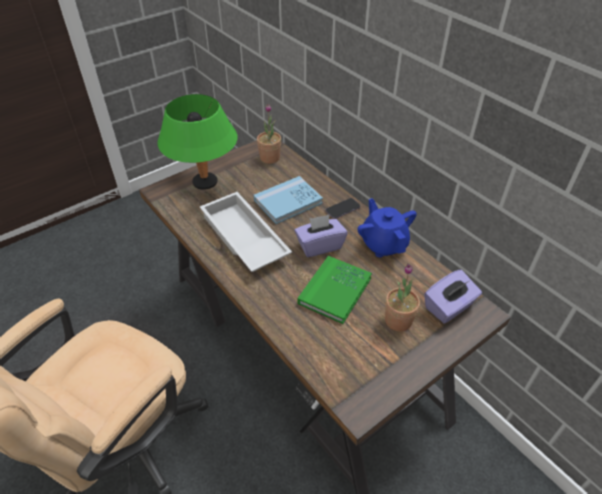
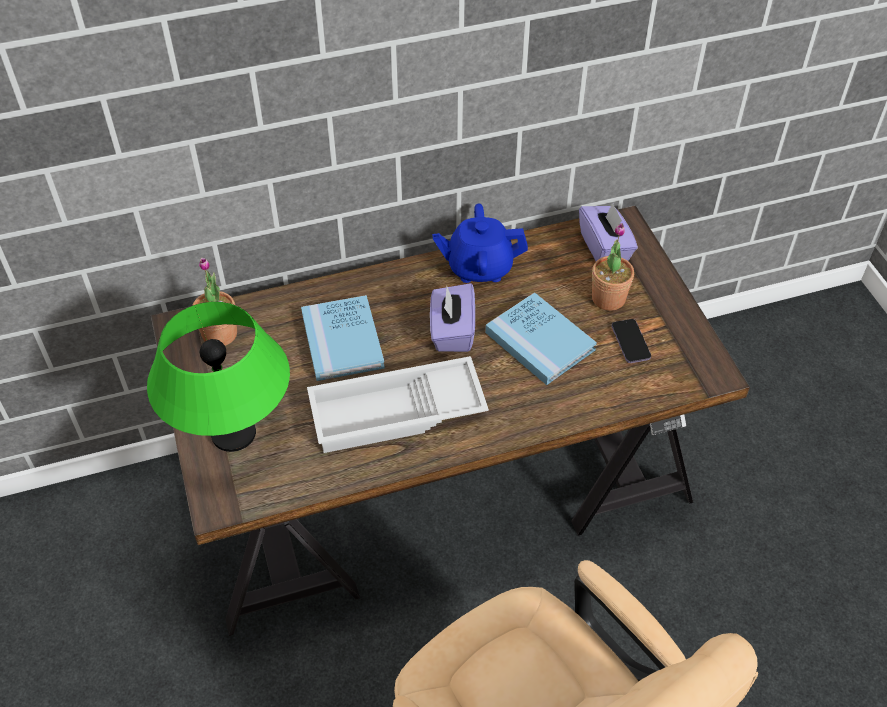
camera: 70 degrees left, 5 degrees up
(335, 291) = (540, 341): green book -> blue book
(342, 209) = (391, 285): phone -> phone (630, 342)

